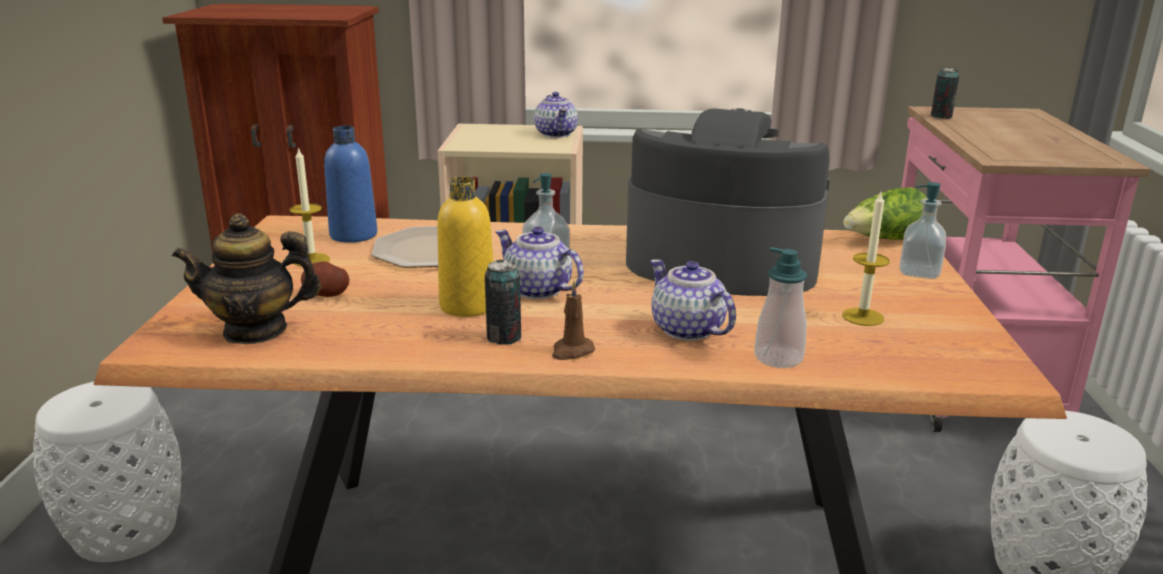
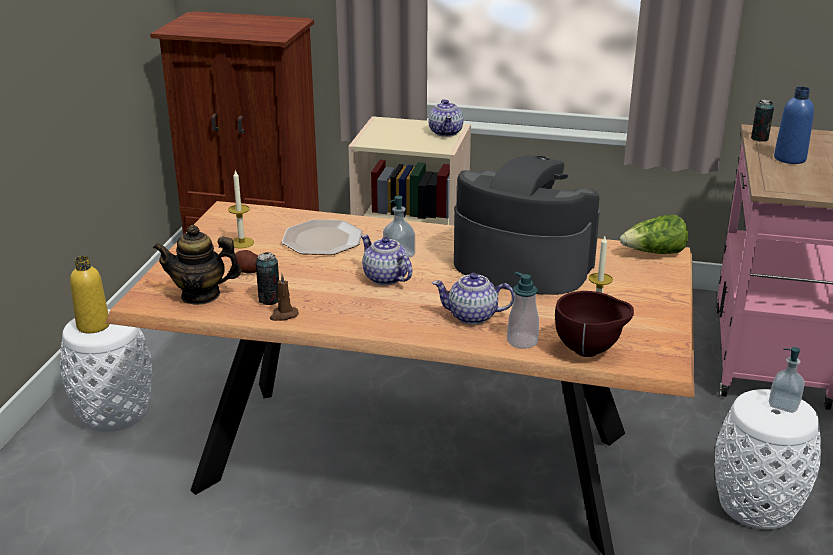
camera: 10 degrees right, 5 degrees up
(353, 235) = (273, 223): blue bottle -> blue bottle (789, 158)
(467, 306) = (336, 287): yellow bottle -> yellow bottle (93, 325)
(504, 338) = (352, 312): can -> can (269, 300)
(572, 351) = (392, 326): brown candle -> brown candle (283, 315)
(688, 330) = (473, 316): teapot -> teapot turned 60 degrees counterclockwise
(885, 364) = (590, 351): none -> brown bowl
(919, 272) = (661, 283): soap dispenser -> soap dispenser (784, 405)

